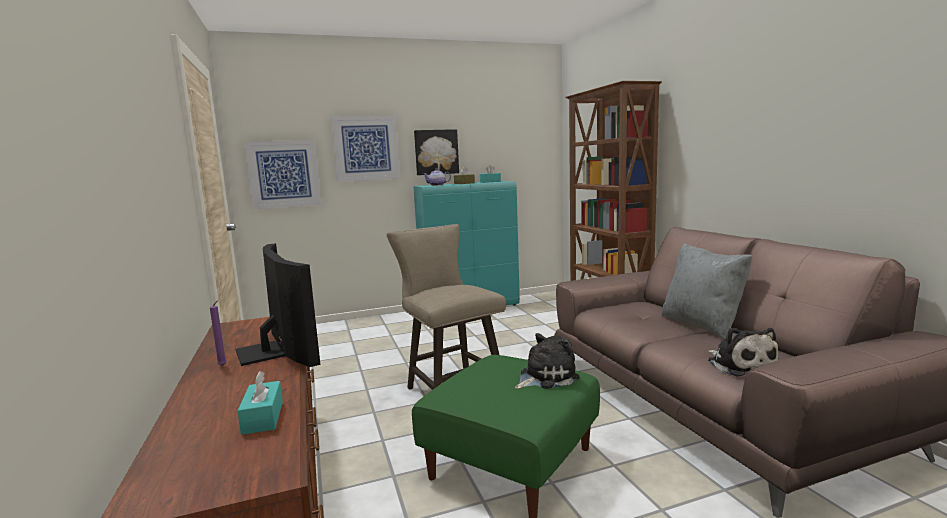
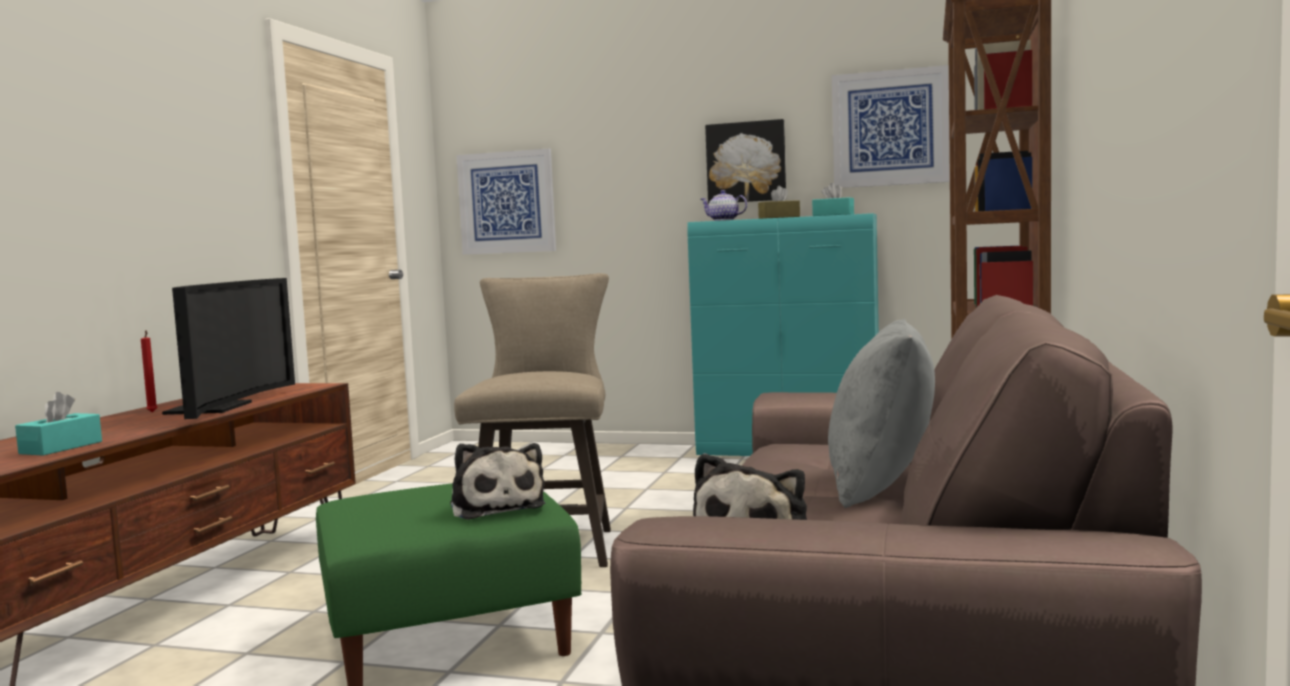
camera: 35 degrees right, 5 degrees down
(223, 366) = (152, 412): purple candle -> red candle
(366, 148) = (627, 159): picture -> picture (890, 128)
(545, 377) = (496, 506): plush toy -> plush toy turned 60 degrees clockwise

